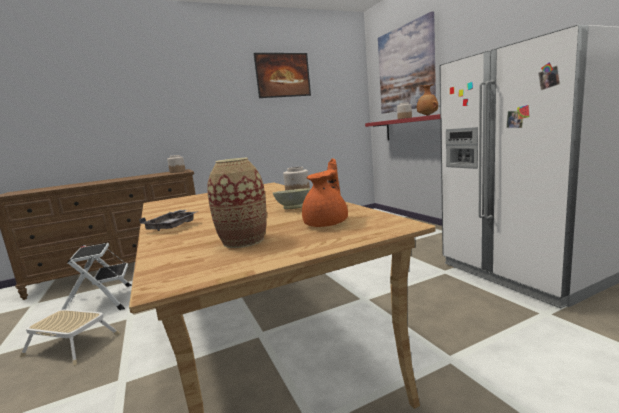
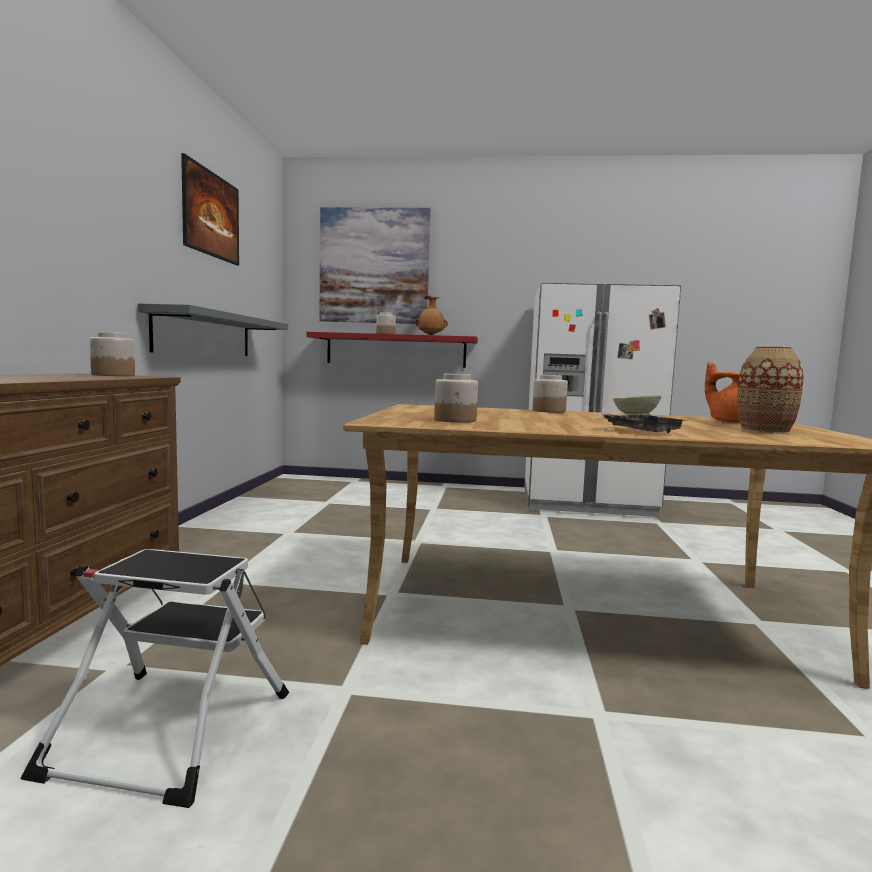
camera: 60 degrees left, 5 degrees down
(71, 345) = (383, 769): beige step ladder -> none
(184, 203) = (455, 420): none -> jar
(282, 138) = (205, 334): none -> grey shelf

